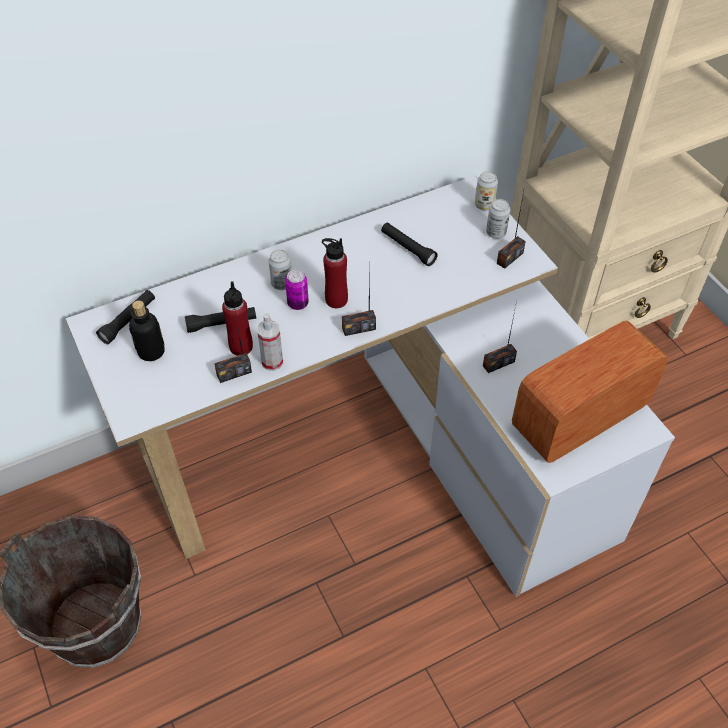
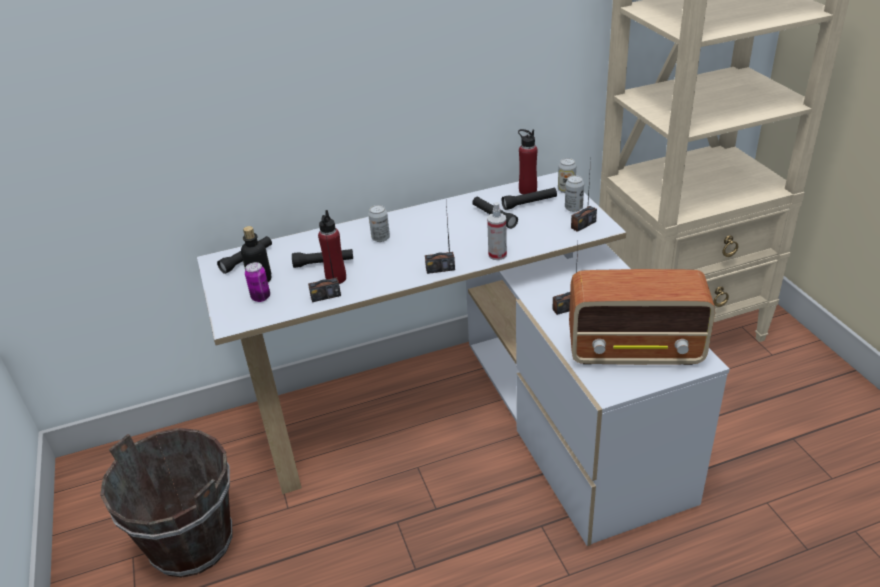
camera: 10 degrees right, 15 degrees down
(272, 362) = (360, 289): spray bottle -> spray bottle (497, 255)
(298, 304) = (391, 251): can -> can (261, 297)
(336, 300) = (425, 249): red bottle -> red bottle (527, 191)
(445, 227) = (529, 203): none -> black flashlight
(578, 419) = (636, 351): radio -> radio turned 150 degrees counterclockwise

